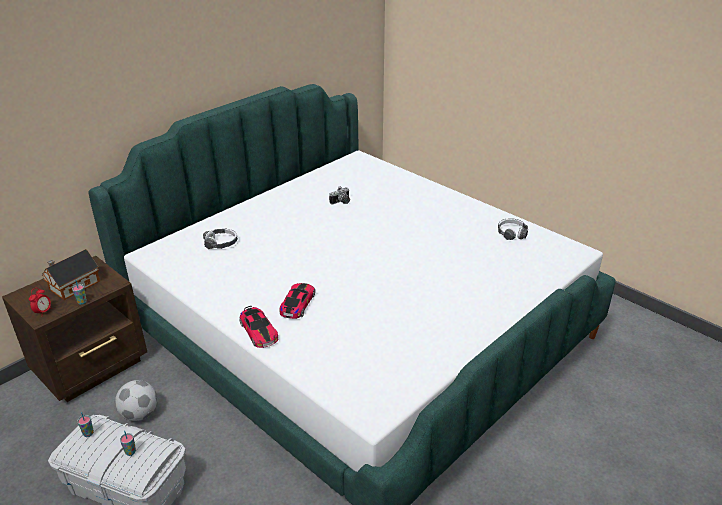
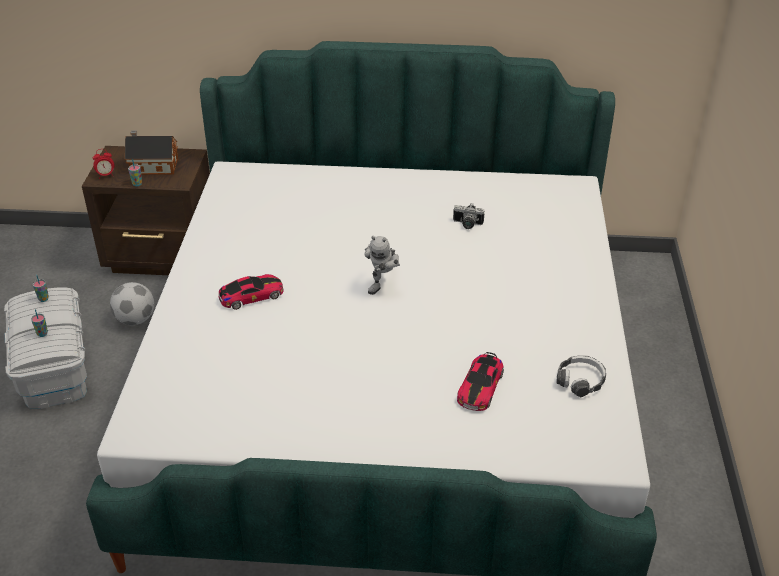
camera: 50 degrees right, 5 degrees up
(221, 243) = (295, 197): headphones -> none
(258, 331) = (186, 296): toy car -> toy car (480, 387)
(355, 252) = (383, 284): none -> toy robot

